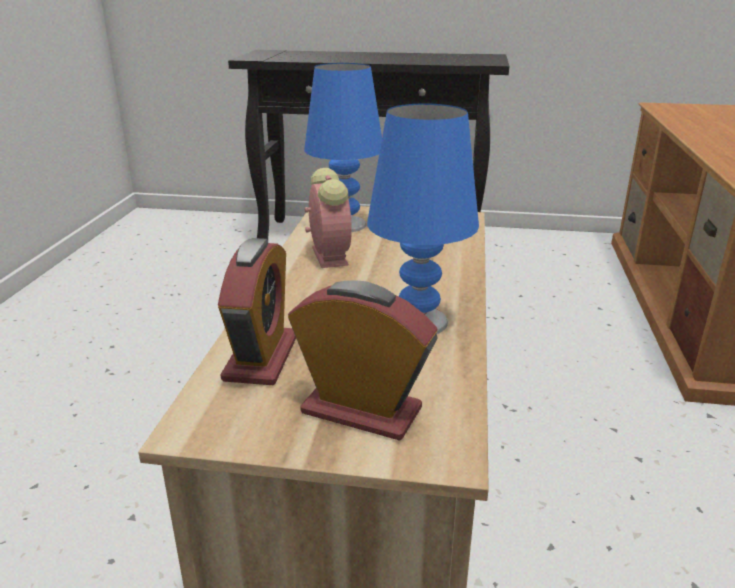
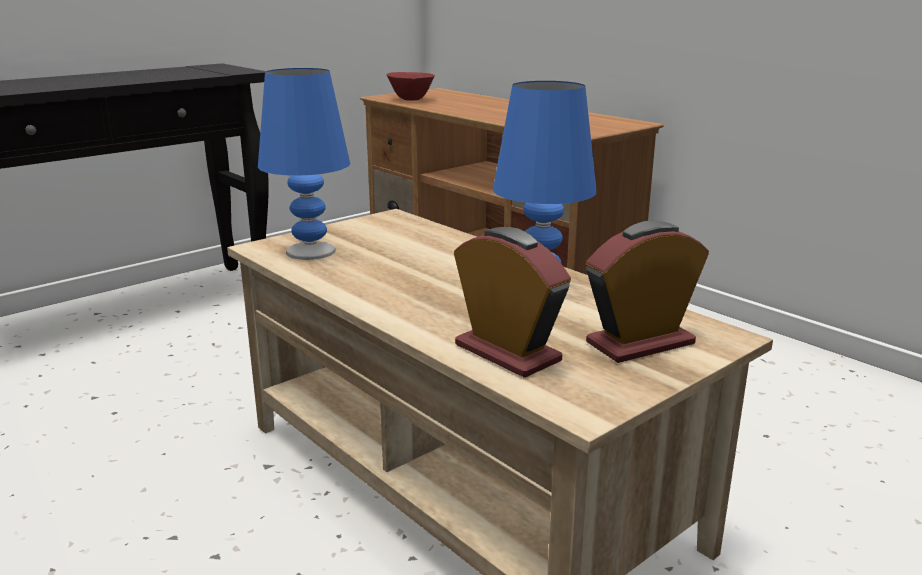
camera: 50 degrees left, 5 degrees down
(328, 255) = (362, 276): alarm clock -> none
(679, 113) = (411, 99): none -> red bowl

